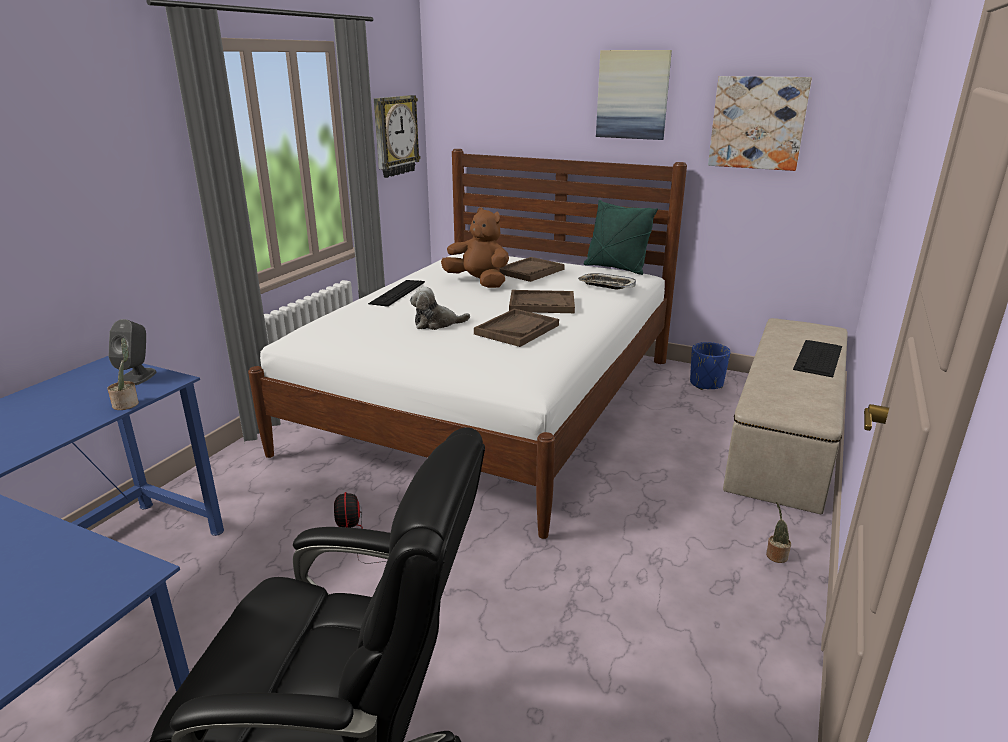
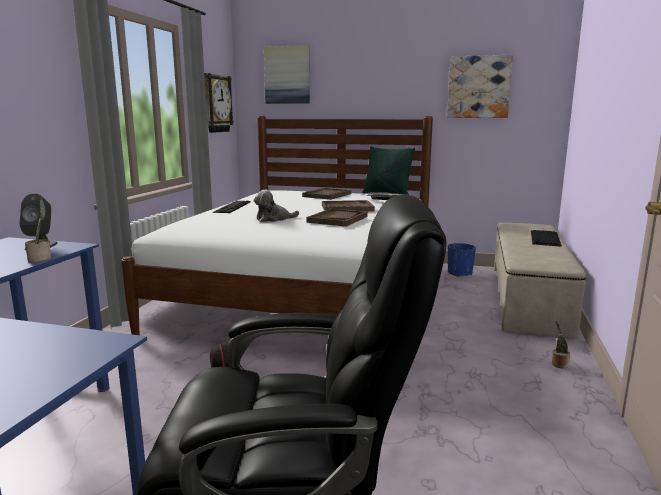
camera: 10 degrees left, 10 degrees down
(479, 282) = (292, 201): brown plush toy -> none
(633, 95) = (390, 72): picture -> picture (287, 75)

